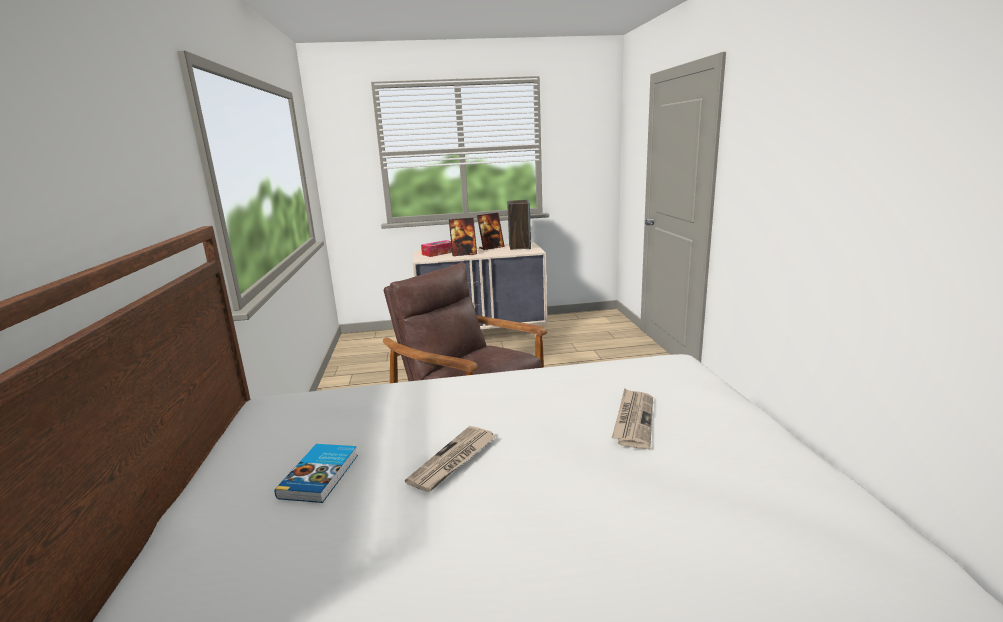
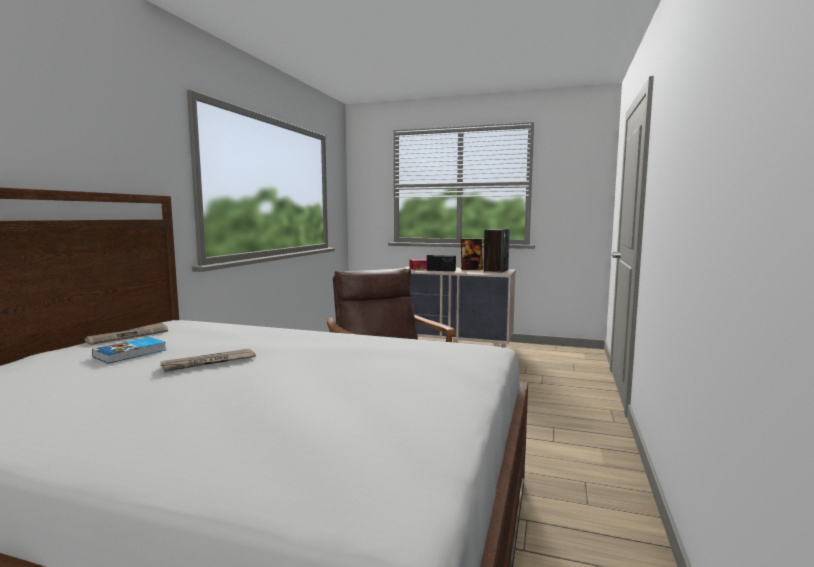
camera: 25 degrees right, 10 degrees down
(464, 254) = (441, 270): picture frame -> radio
(633, 420) = (369, 370): newspaper -> newspaper (128, 336)

